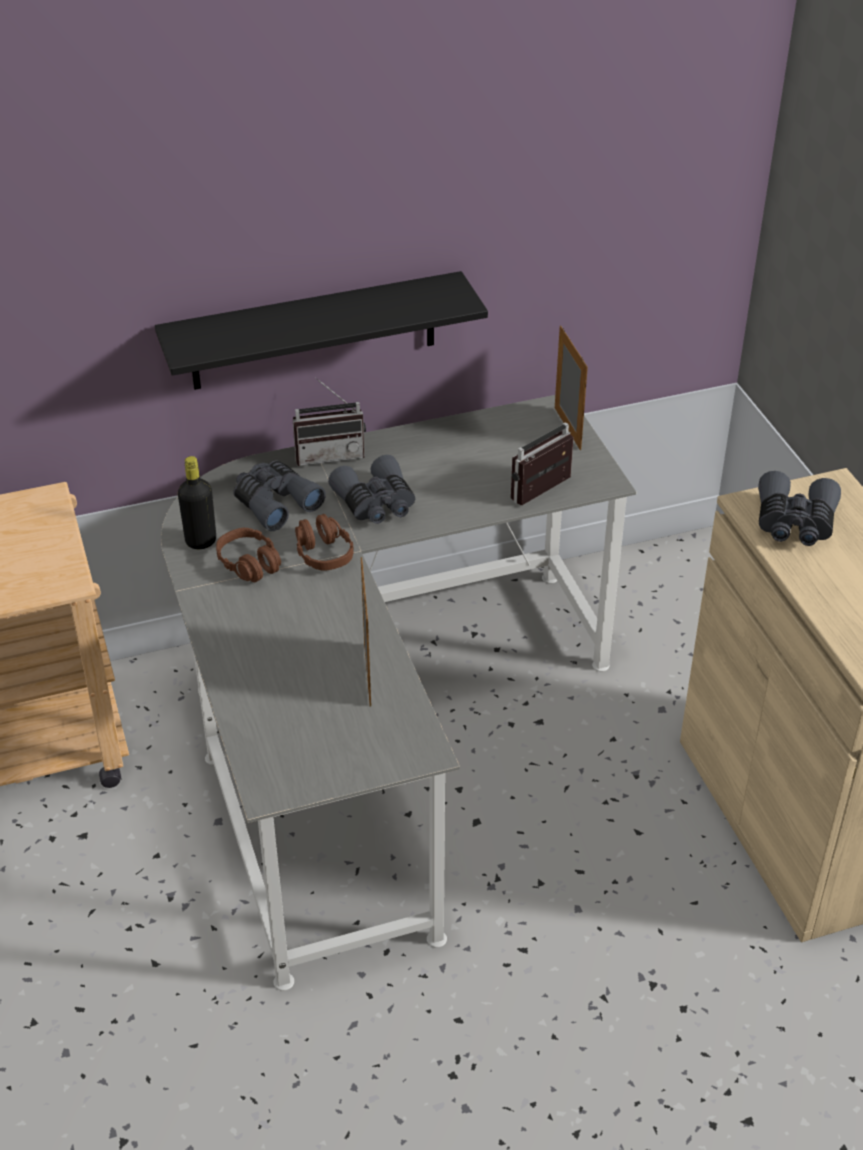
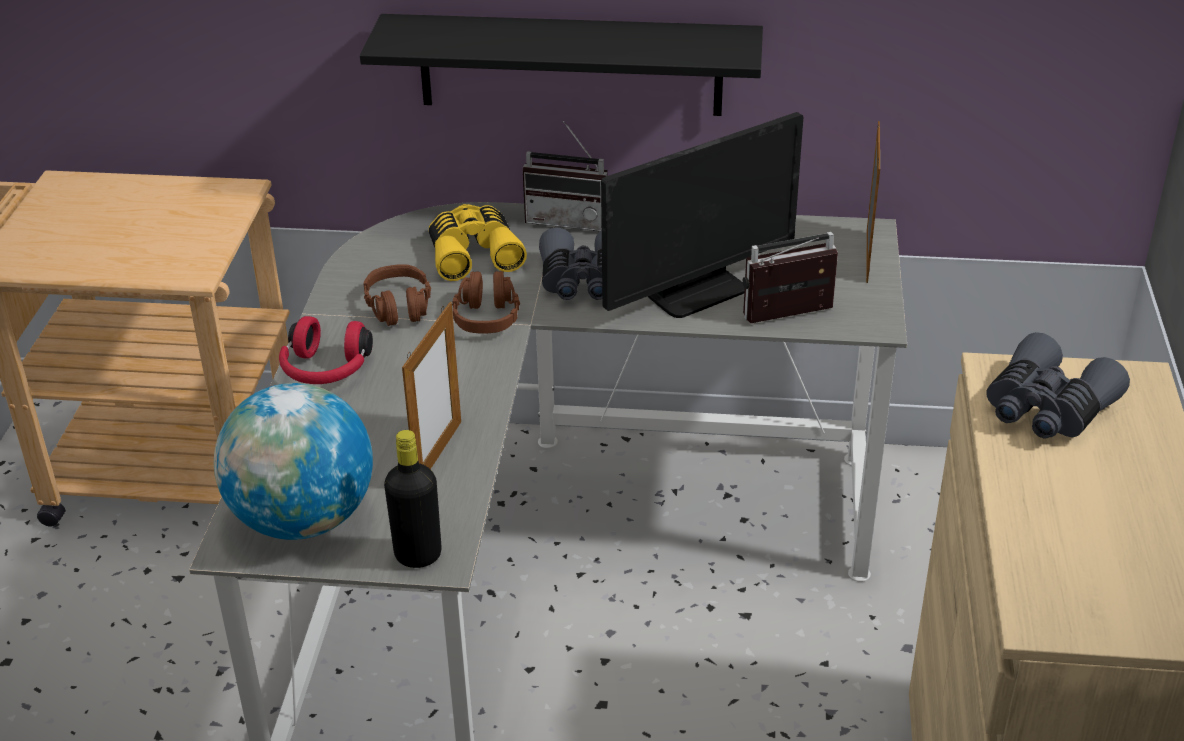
camera: 25 degrees right, 5 degrees down
(201, 541) = (366, 272): black bottle -> black bottle (418, 555)
(231, 633) = (325, 370): none -> red headphones
(275, 502) = (473, 253): grey binoculars -> yellow binoculars
(303, 754) = (303, 519): none -> globe
(464, 489) = (696, 291): none -> monitor

